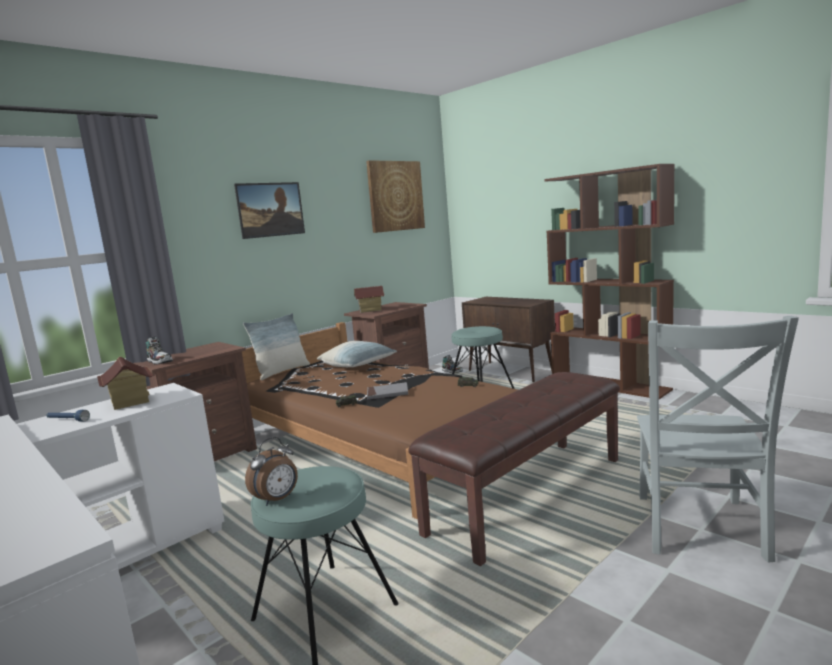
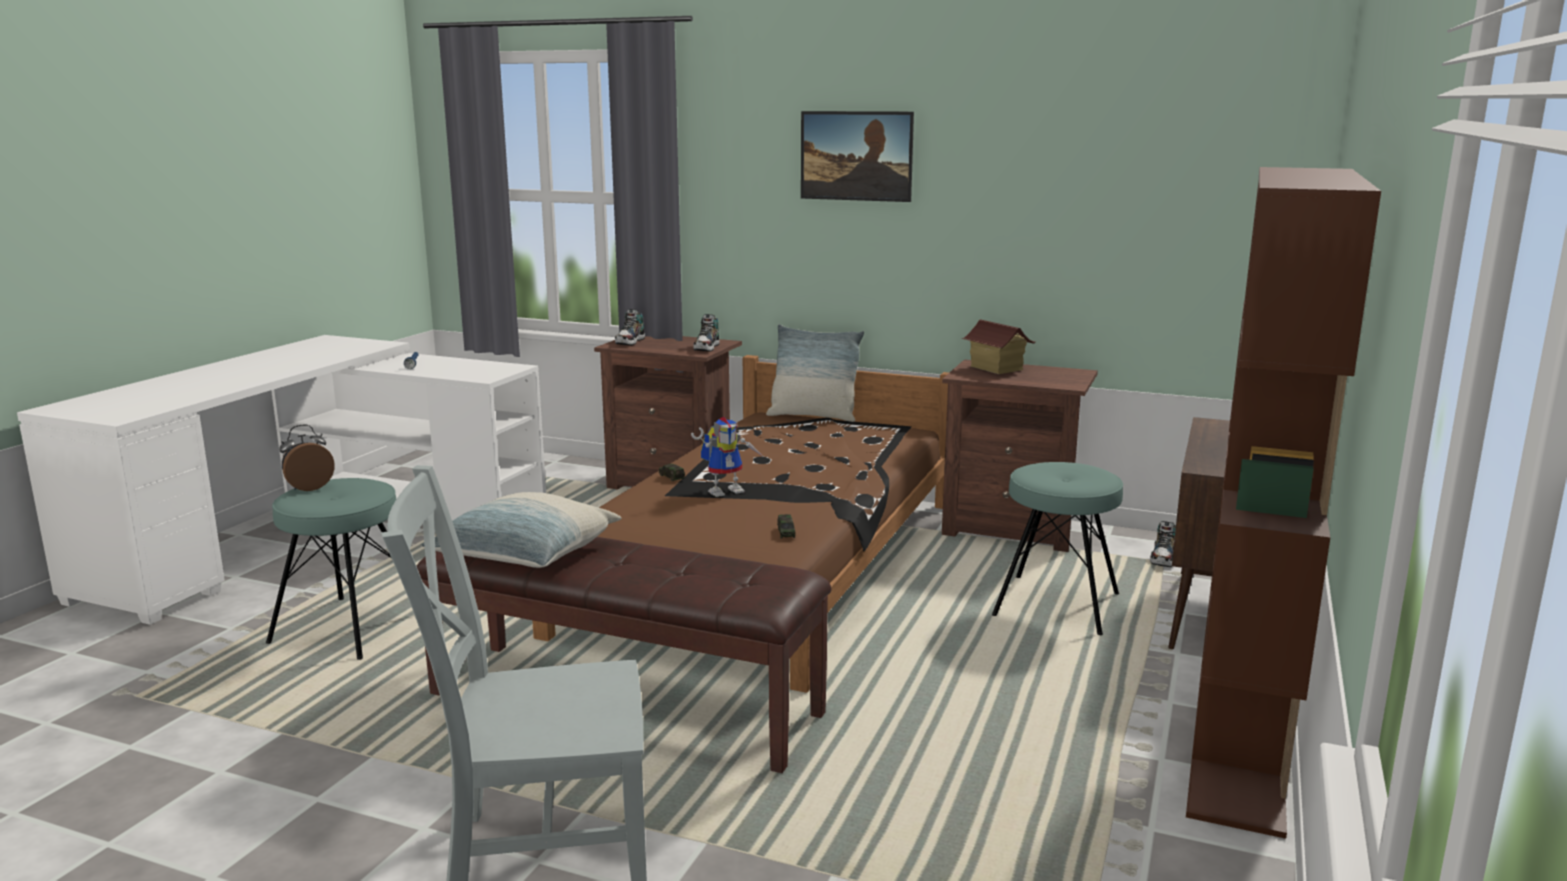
camera: 65 degrees right, 5 degrees up
(129, 402) = (467, 367): toy house -> none
(221, 347) = (707, 348): none -> shoe
(277, 499) = (308, 487): alarm clock -> alarm clock turned 120 degrees clockwise
(358, 365) = (864, 449): pillow -> pillow (525, 557)
(387, 393) = (726, 490): grey book -> toy robot
(395, 196) = (1151, 148): picture -> none

